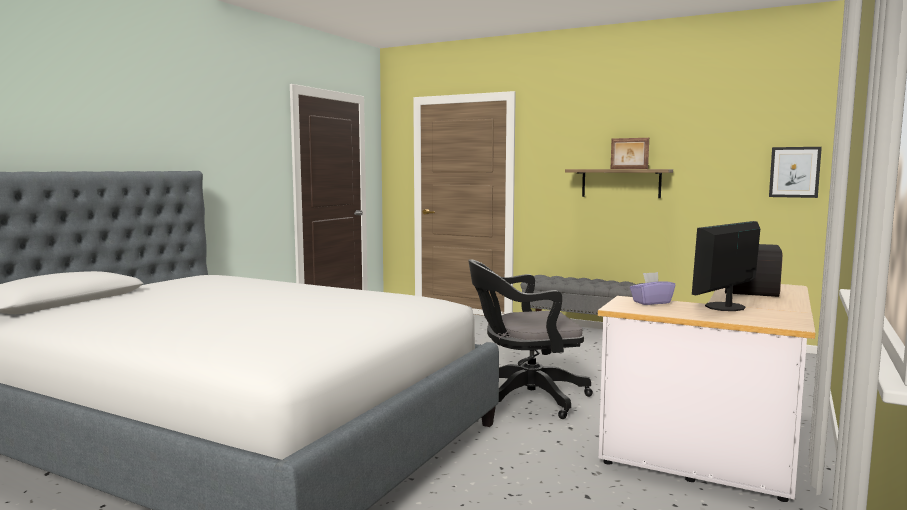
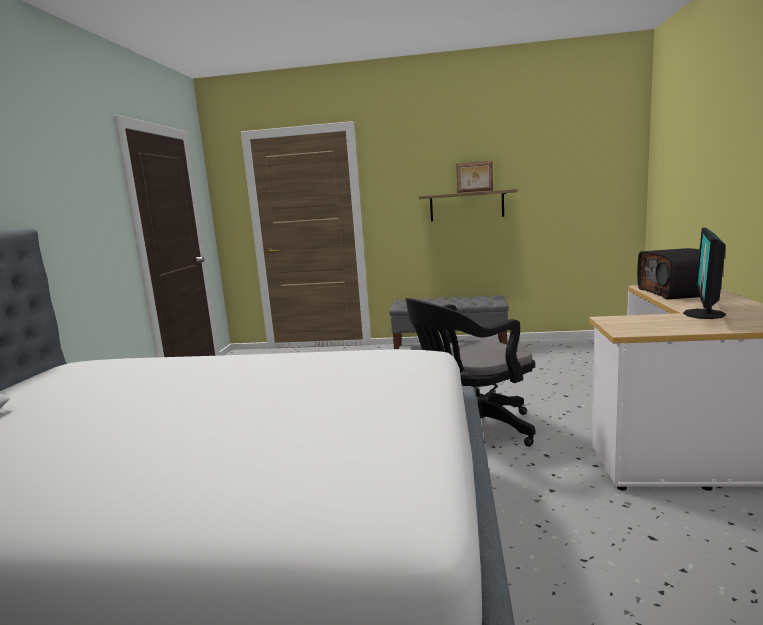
camera: 20 degrees left, 5 degrees up
(651, 302) = (636, 320): purple tissue box -> none
(794, 172) = (616, 184): picture -> none

